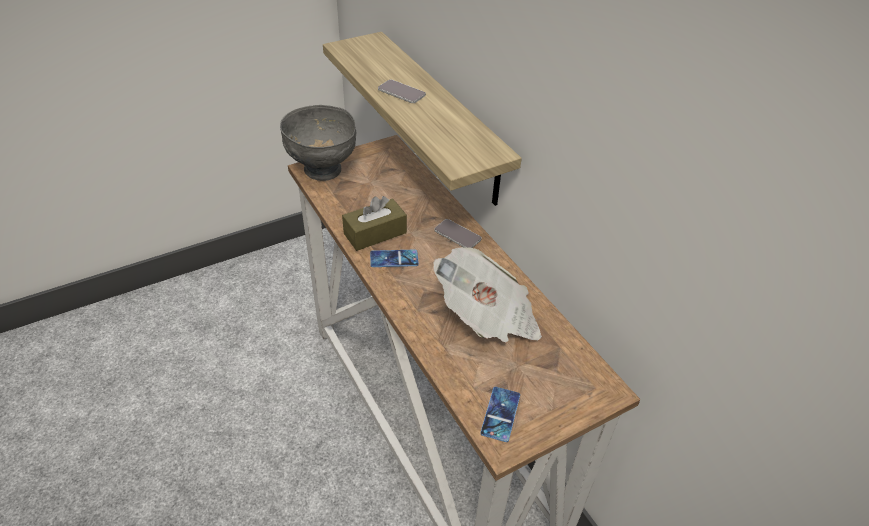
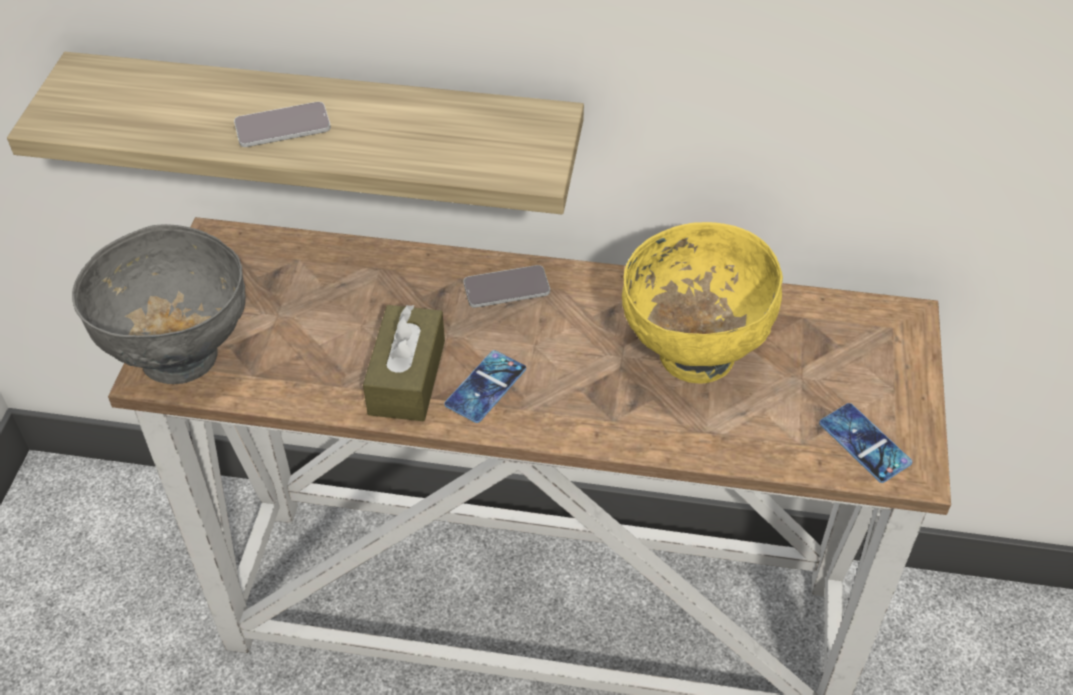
camera: 50 degrees left, 5 degrees up
(487, 317) = (693, 354): newspaper -> yellow bowl

